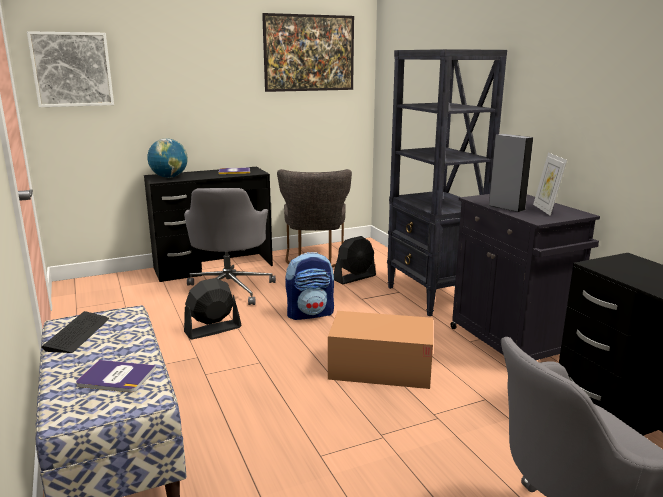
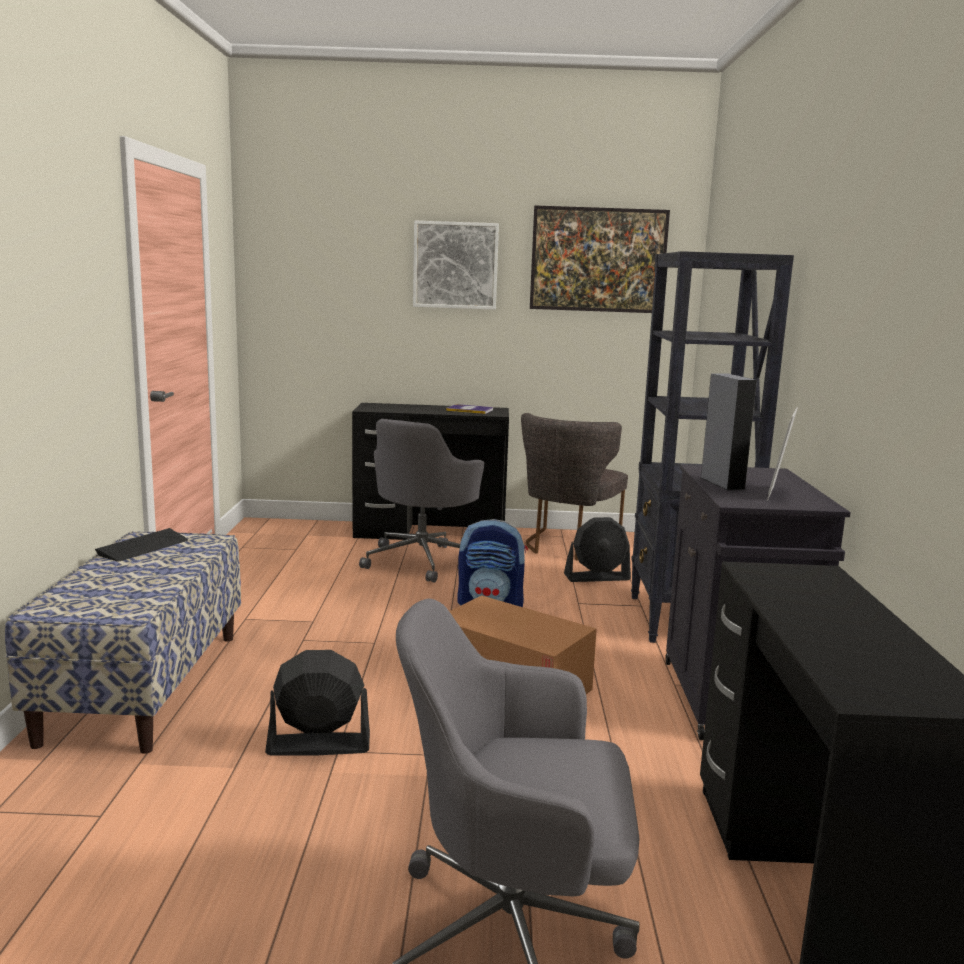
camera: 25 degrees right, 5 degrees down
(72, 69) = (294, 269): picture -> picture (455, 265)
(116, 377) = (127, 589): book -> none
(169, 177) = (384, 407): globe -> none
(212, 330) = (358, 598): black fan -> black fan (318, 745)

